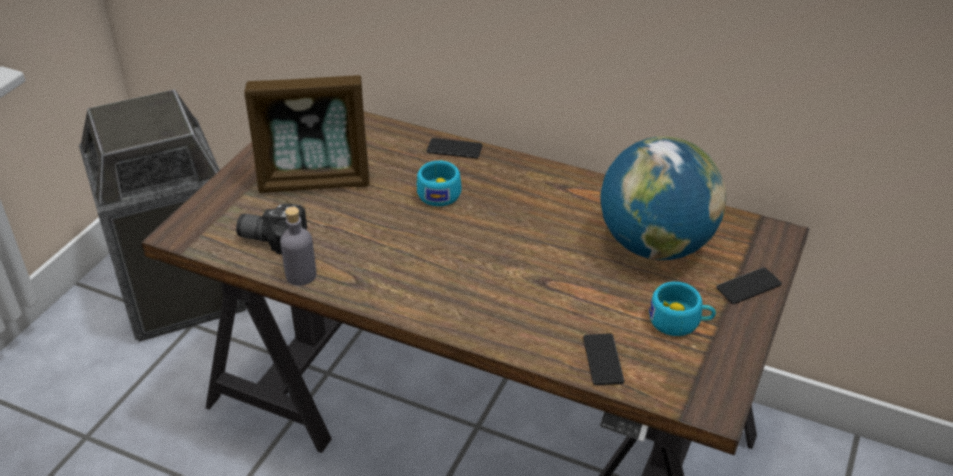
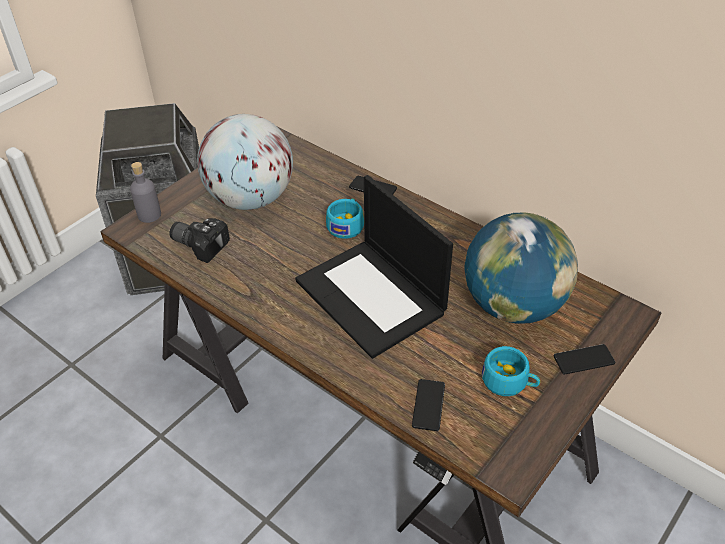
camera: 15 degrees right, 5 degrees up
(301, 275) = (209, 281): grey bottle -> grey bottle (149, 215)
(315, 180) = (251, 199): picture frame -> globe
(498, 261) = (372, 297): none -> laptop

